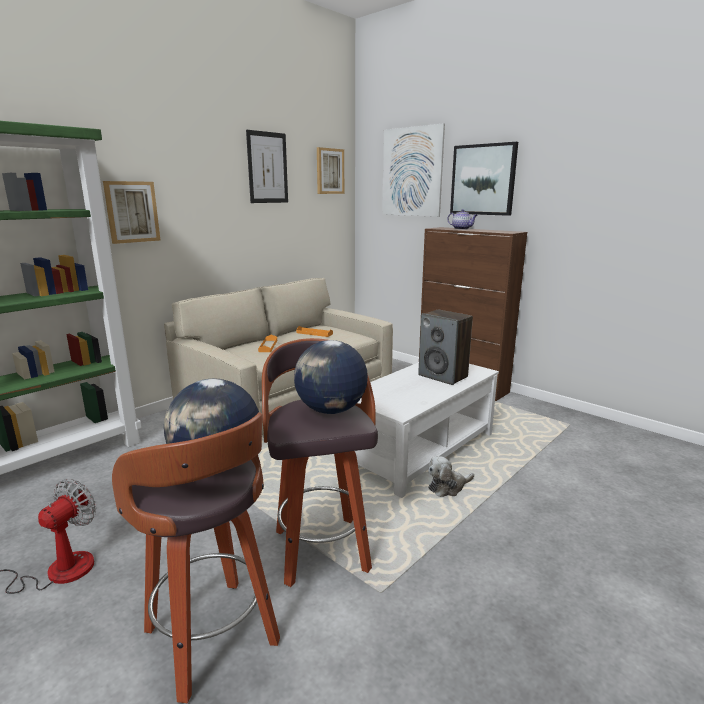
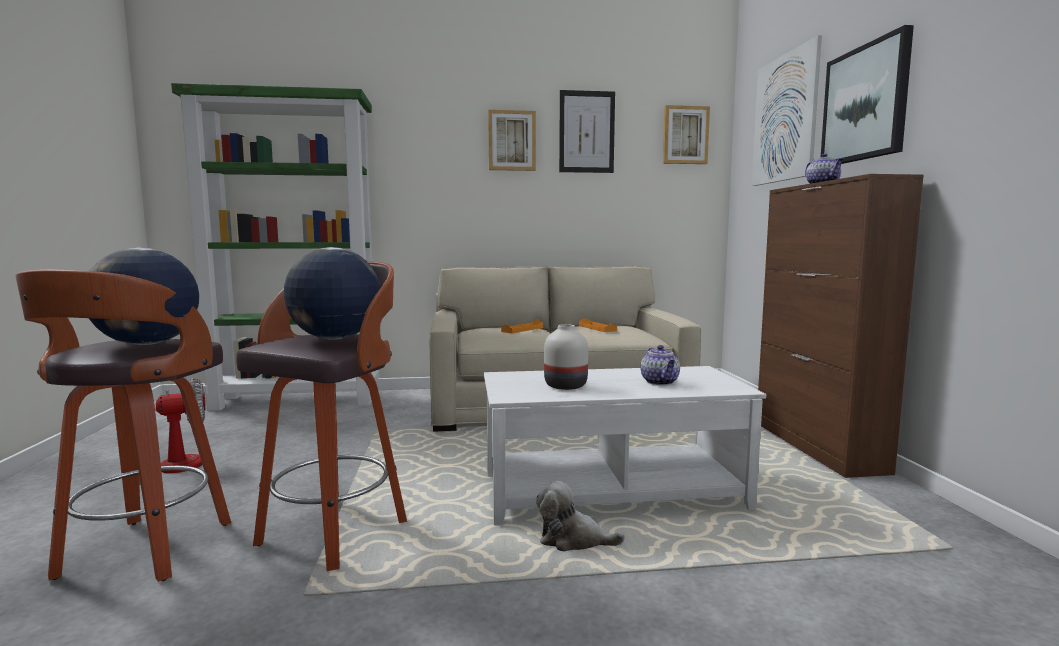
camera: 40 degrees right, 10 degrees down
(132, 212) = (418, 176): picture -> picture (511, 141)
(408, 393) = (566, 385): none -> white vase
(443, 376) = (660, 382): speaker -> teapot

